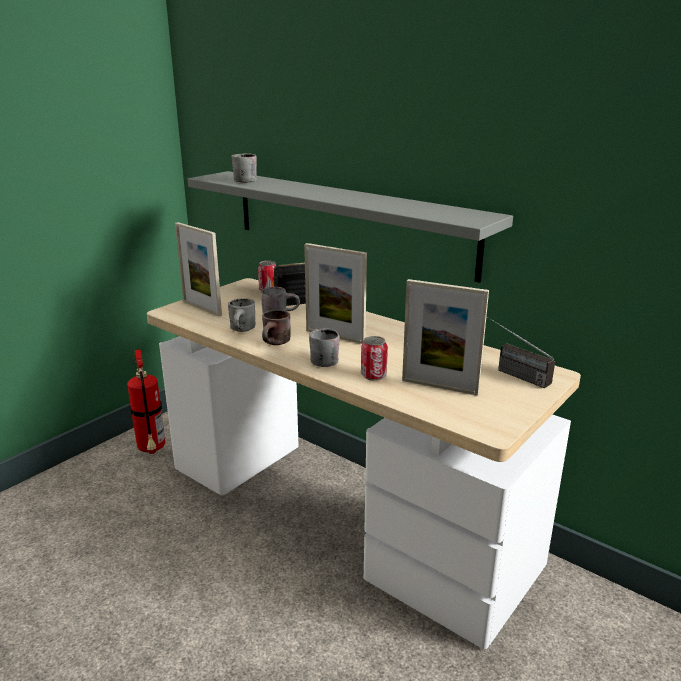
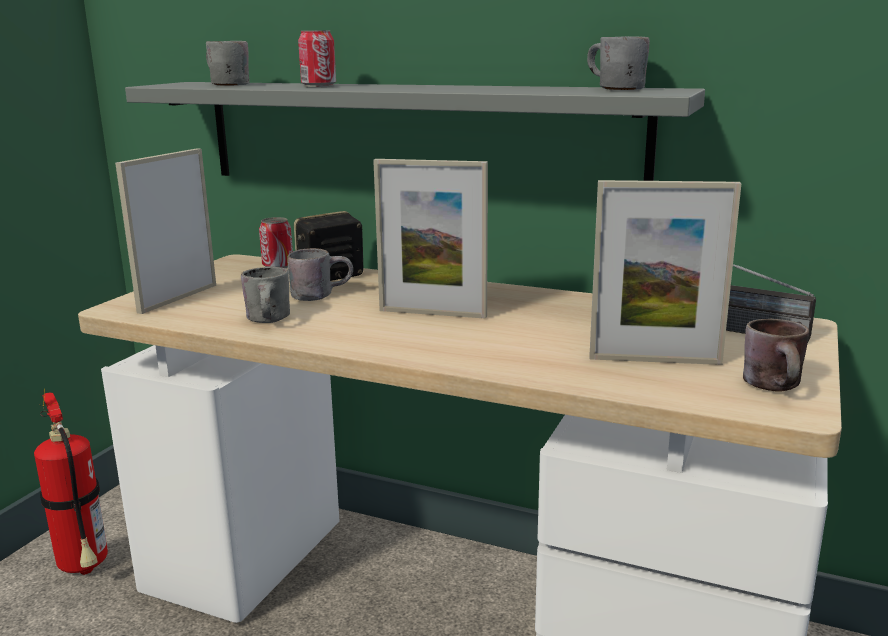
camera: 15 degrees left, 5 degrees down
(202, 308) = (178, 298): picture frame -> picture frame turned 90 degrees clockwise
(277, 343) = (343, 332): brown mug -> brown mug (779, 387)
(320, 359) = (433, 346): grey mug -> grey mug (611, 88)
(373, 375) = (538, 358): can -> can (318, 86)

